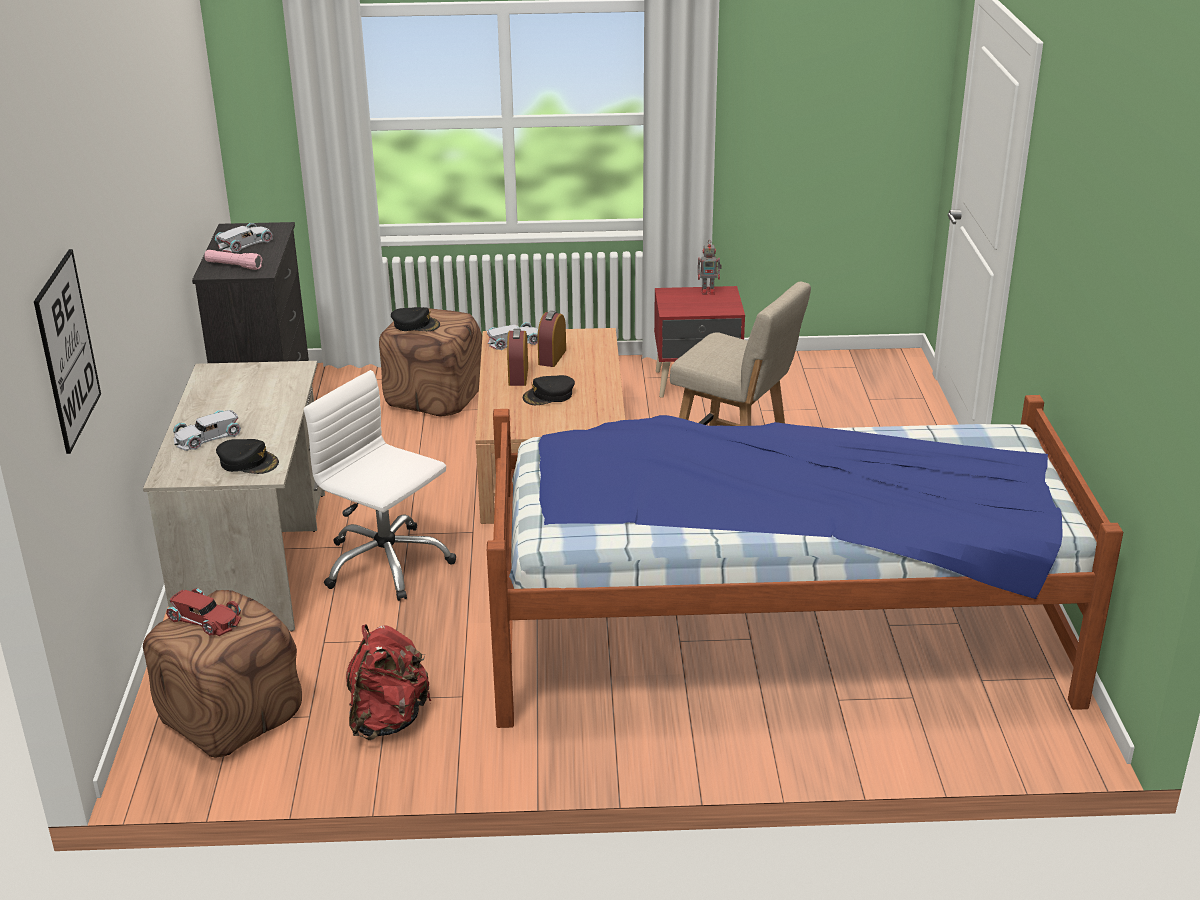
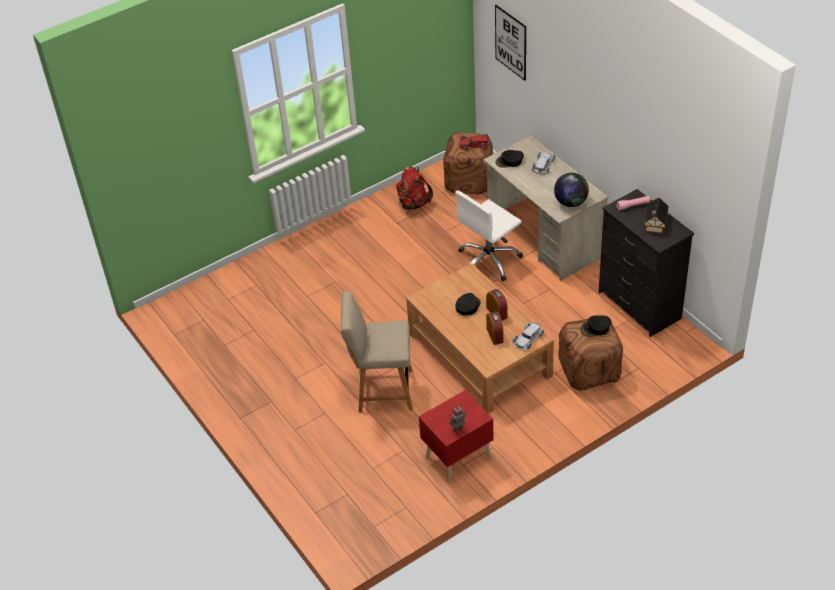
camera: 150 degrees right, 15 degrees up
(245, 243) = (655, 224): white toy car -> toy house
(258, 375) = (570, 202): none -> globe
(386, 563) = (489, 261): white office chair -> white office chair turned 135 degrees clockwise
(774, 634) = (299, 303): bed -> none

